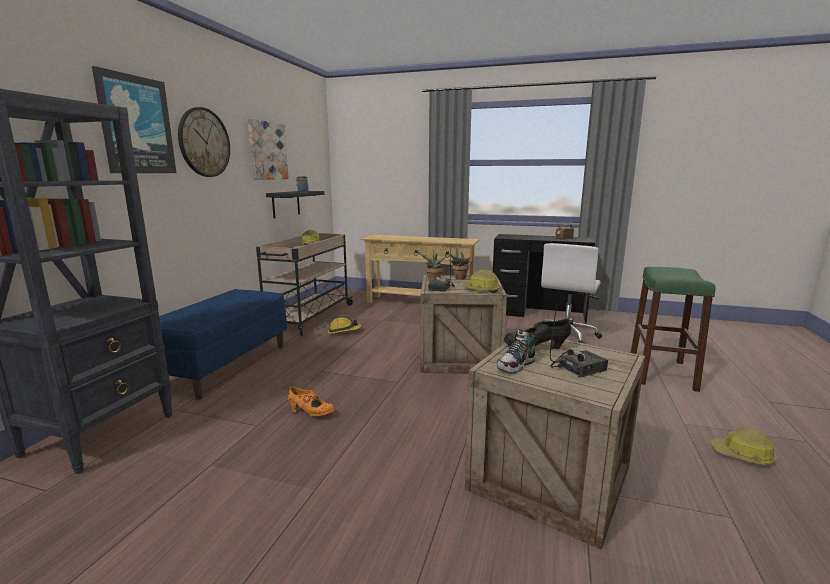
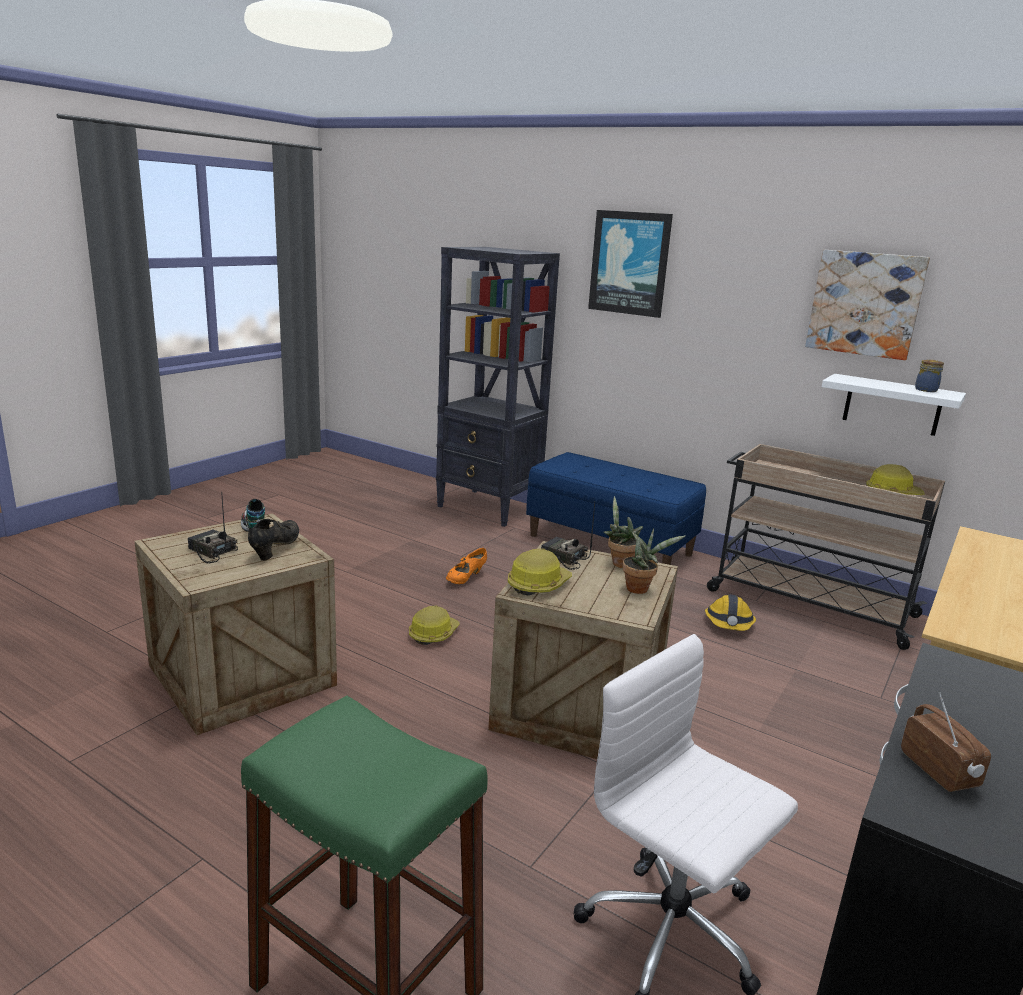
camera: 105 degrees right, 5 degrees up
(204, 142) = (719, 284): wall clock -> none
(286, 204) = (892, 405): black shelf -> white shelf
(578, 368) = (211, 552): radio -> radio turned 135 degrees clockwise
(742, 455) = (92, 863): hard hat -> hard hat (433, 634)

